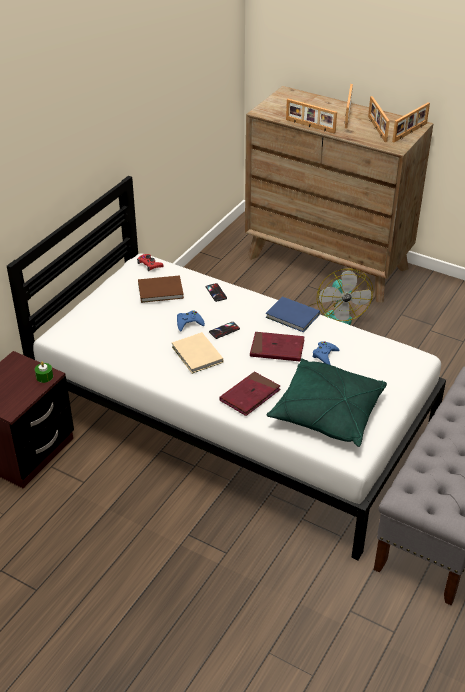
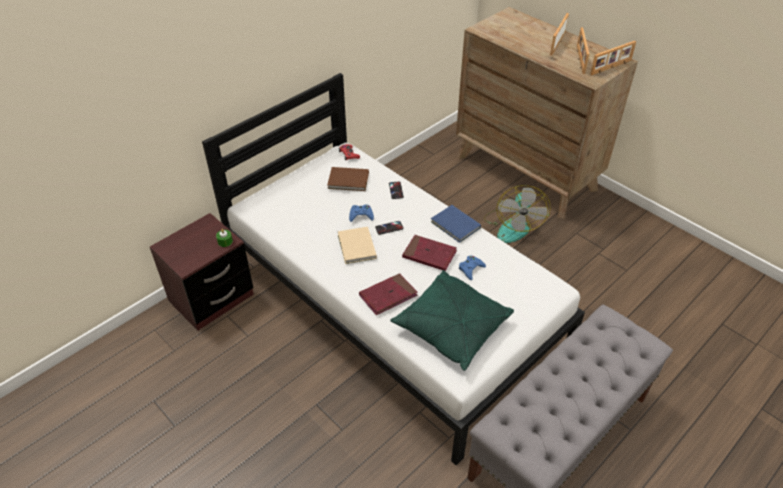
camera: 15 degrees right, 5 degrees up
(310, 126) = (518, 49): picture frame -> none

